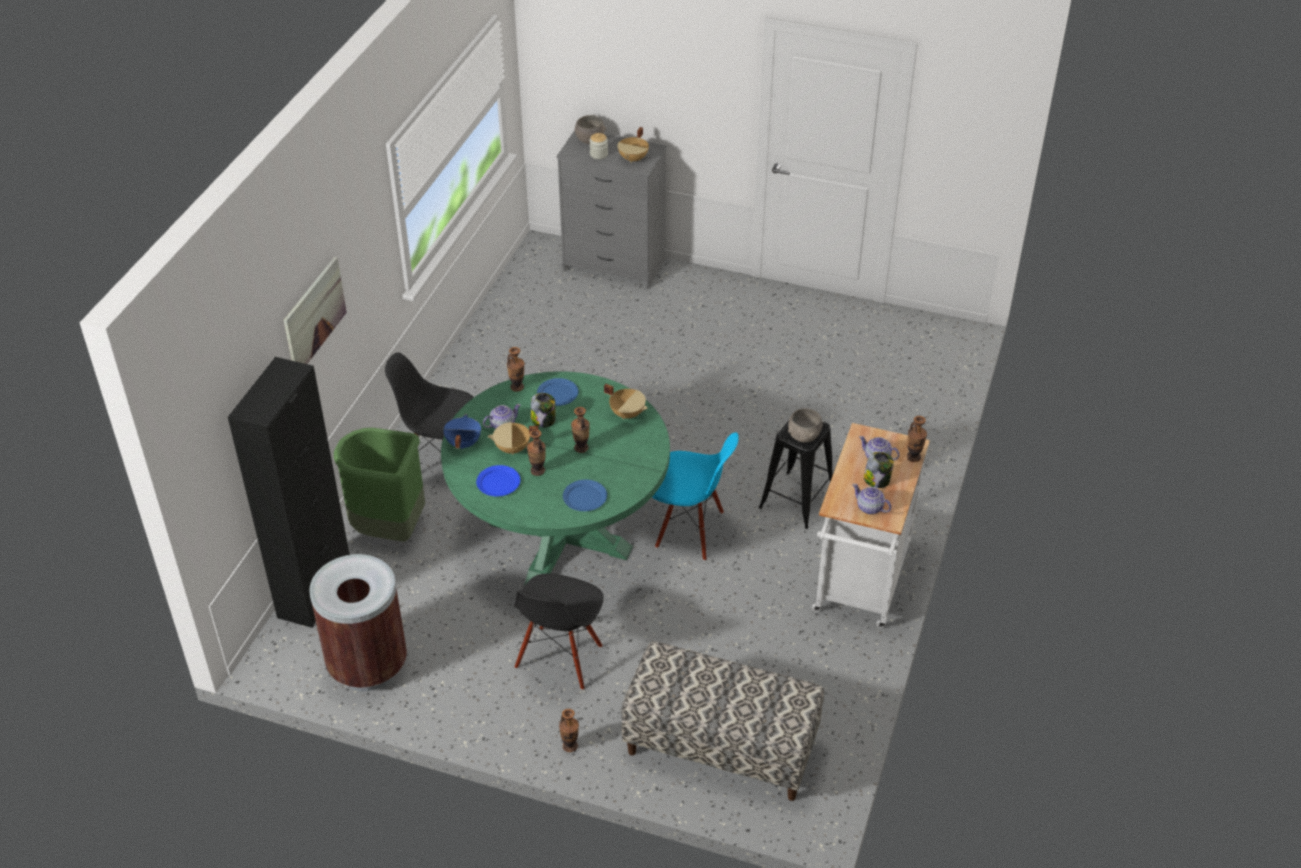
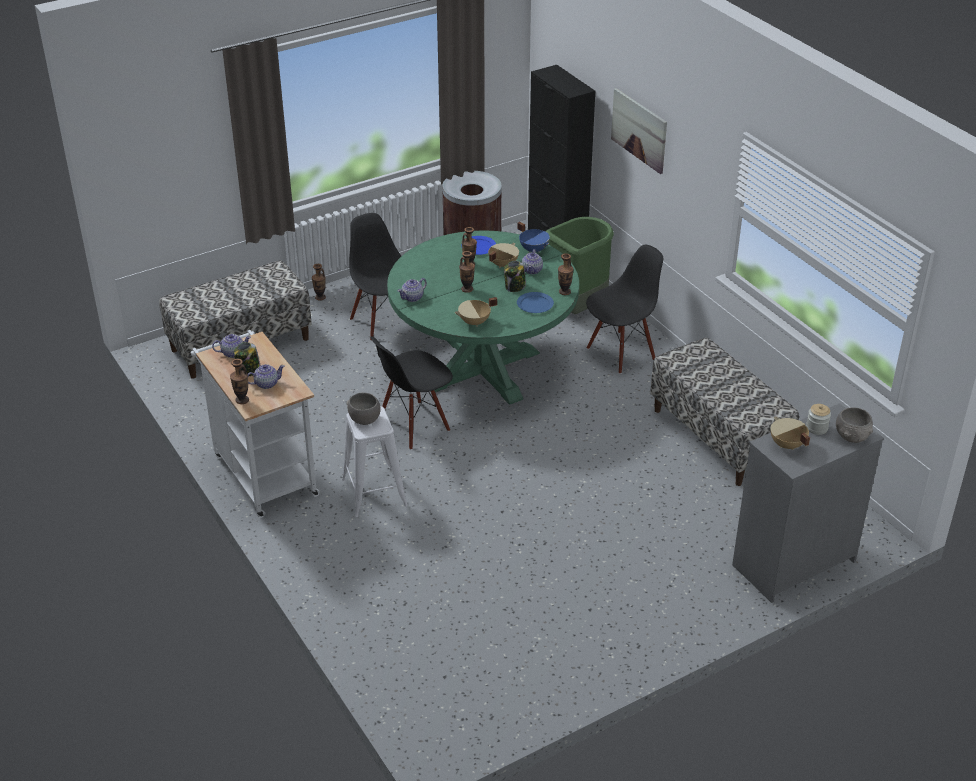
camera: 130 degrees right, 5 degrees down
(506, 354) = (718, 437): none -> bench
(584, 497) = (420, 270): blue plate -> none
(635, 474) = (413, 297): none -> teapot
(689, 531) = (414, 425): blue chair -> black chair
(797, 499) = (374, 492): black stool -> white stool

